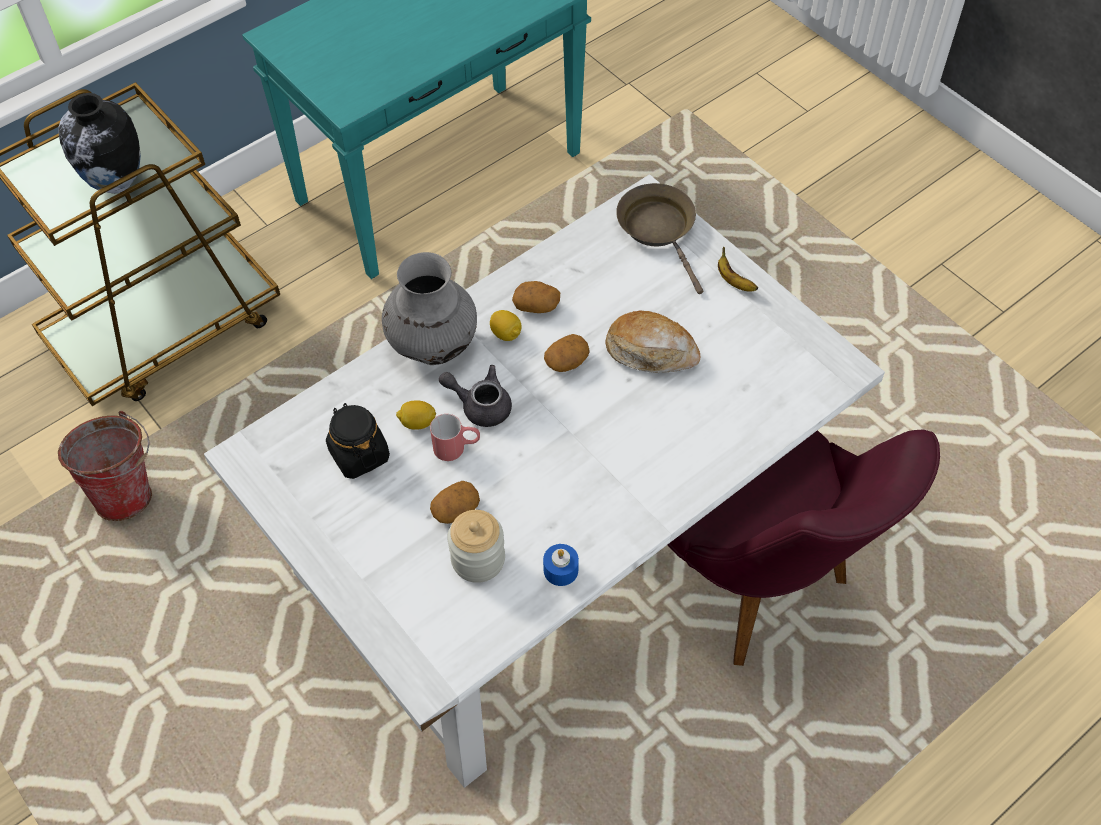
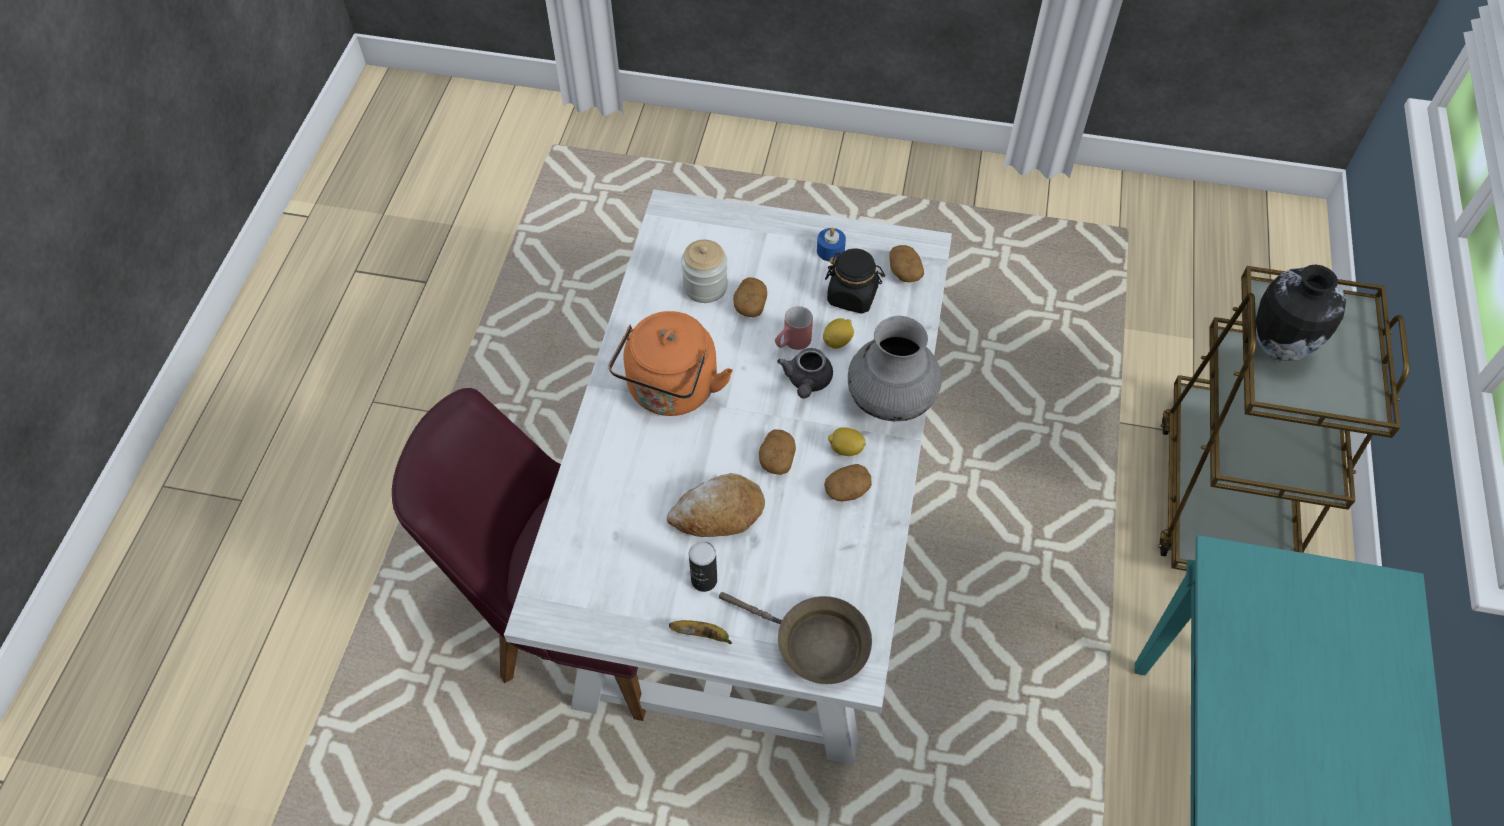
camera: 140 degrees right, 0 degrees up
(127, 490) = (1084, 370): bucket -> none
(289, 445) = (904, 271): none -> potato
(480, 405) = (807, 382): grey teapot -> grey teapot turned 120 degrees clockwise
(560, 570) = (644, 314): blue candle -> blue candle (830, 250)
(602, 474) = (671, 392): none -> orange kettle
(702, 314) = (704, 580): none -> can

